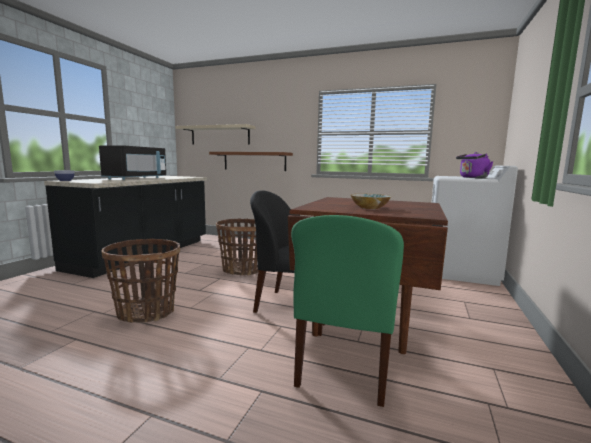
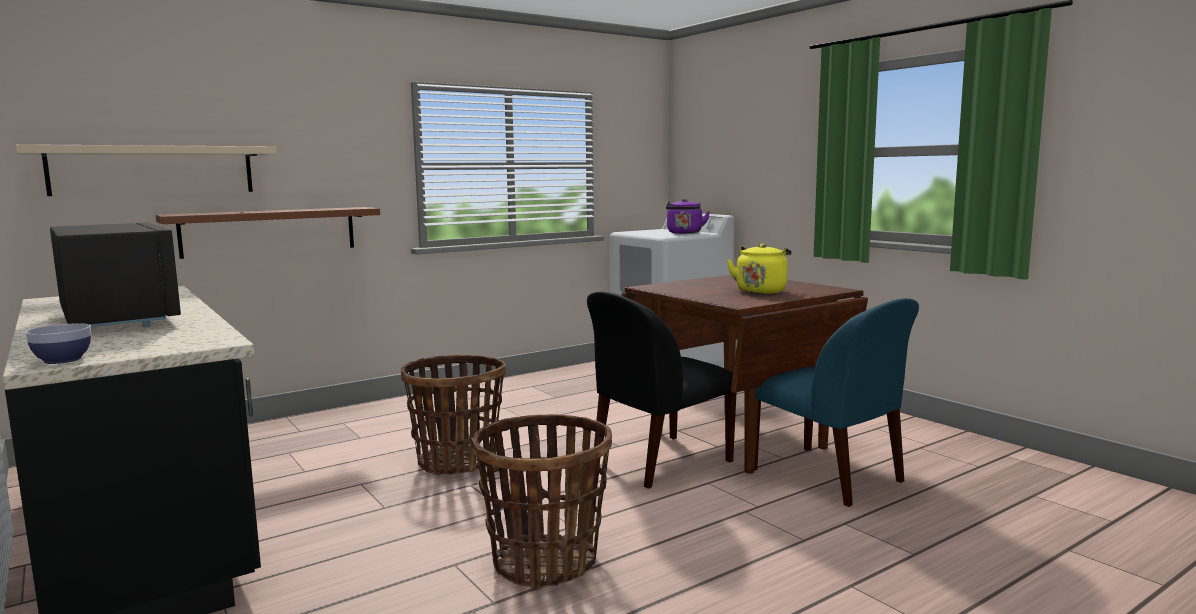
camera: 55 degrees left, 0 degrees up
(344, 366) = (828, 477): green chair -> blue chair
(370, 208) = (761, 291): bowl -> yellow kettle

